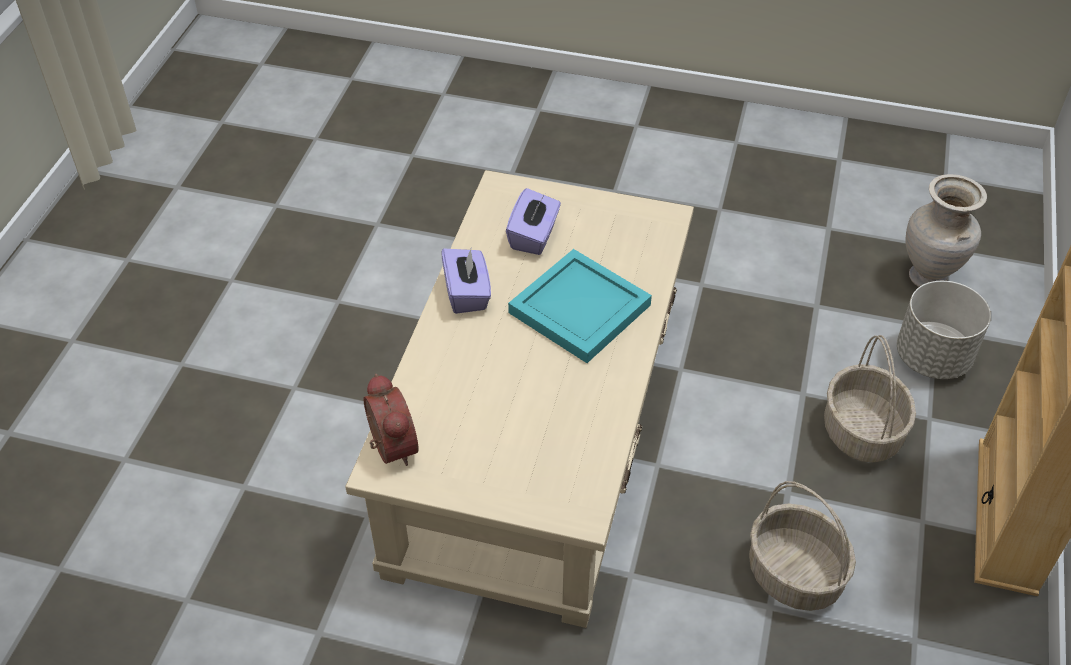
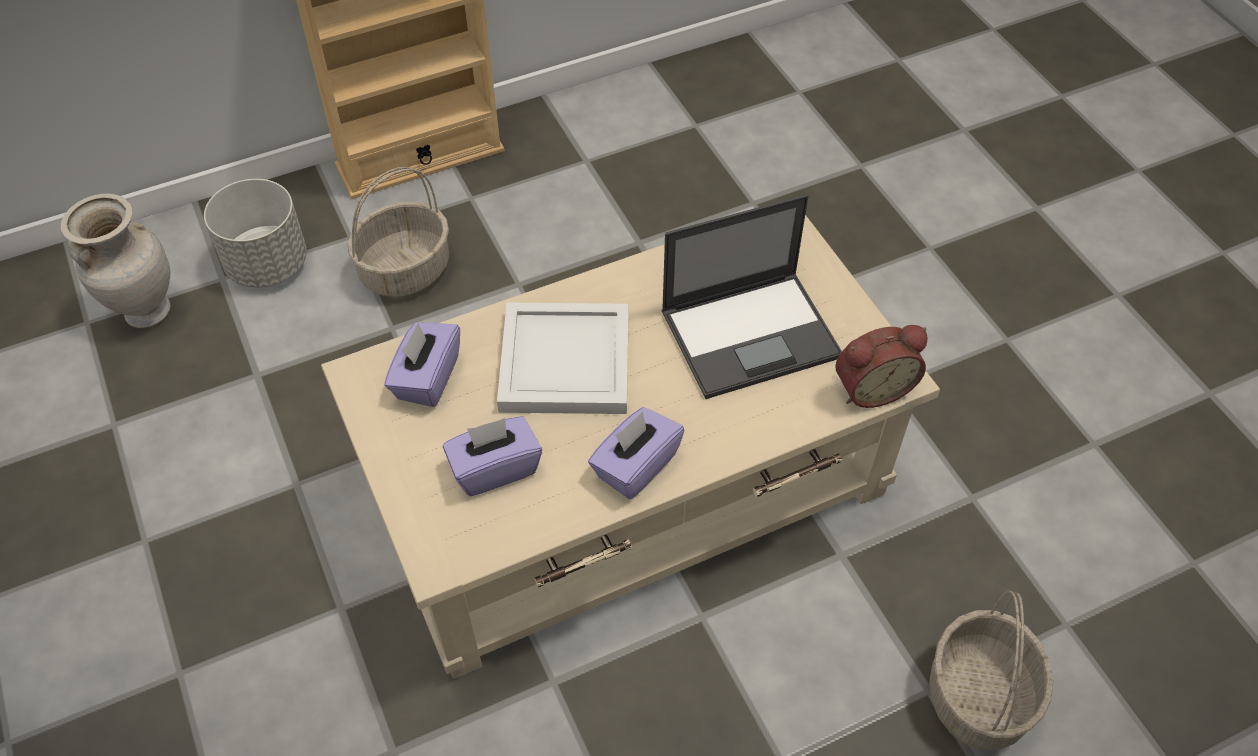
camera: 130 degrees left, 5 degrees up
(389, 447) = (871, 387): alarm clock -> alarm clock turned 135 degrees counterclockwise
(501, 417) = (752, 333): none -> laptop
(580, 310) = (567, 360): turquoise tray -> white tray
(633, 242) = (427, 378): none -> purple tissue box
(793, 575) = (597, 243): basket -> basket (979, 698)

